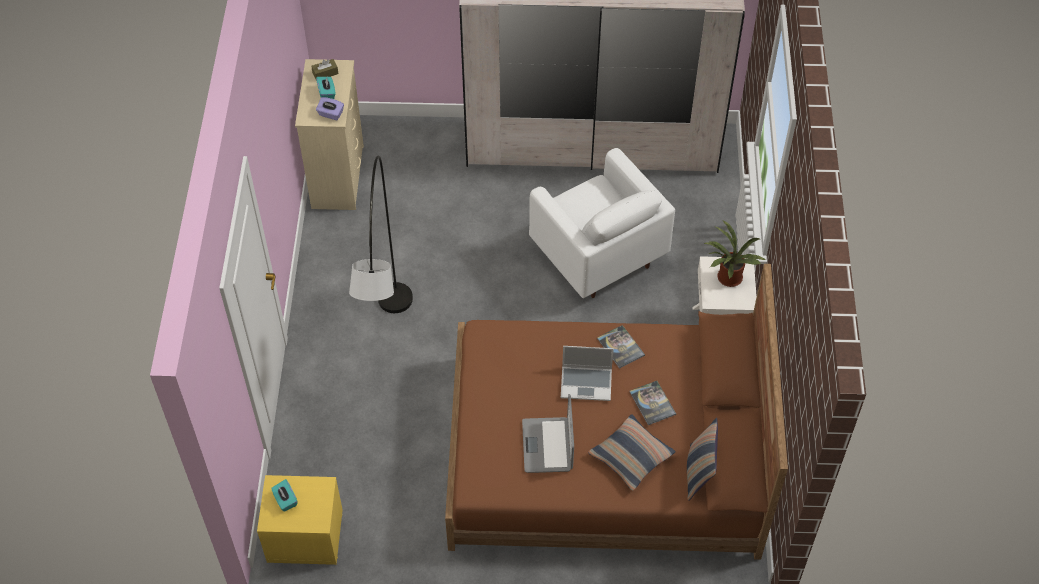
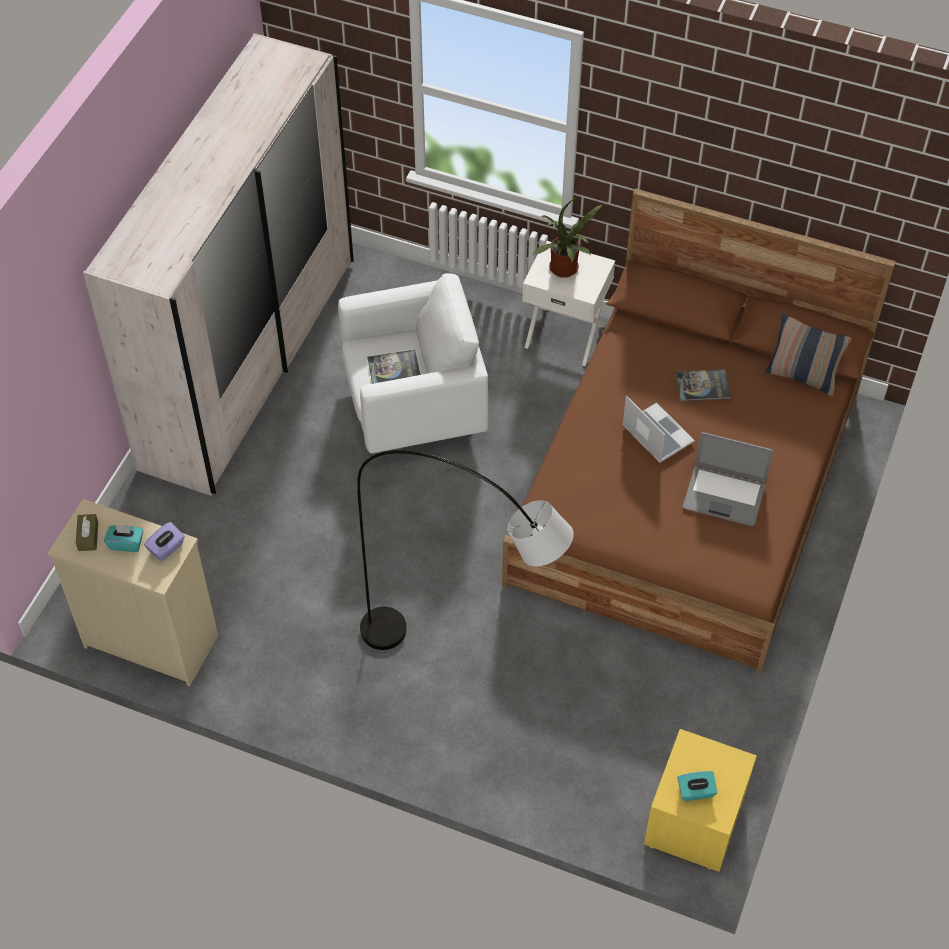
camera: 70 degrees left, 0 degrees up
(587, 383) = (656, 434): laptop -> laptop turned 60 degrees counterclockwise
(620, 347) = (618, 390): book -> book (394, 368)
(631, 456) = (763, 426): pillow -> none

